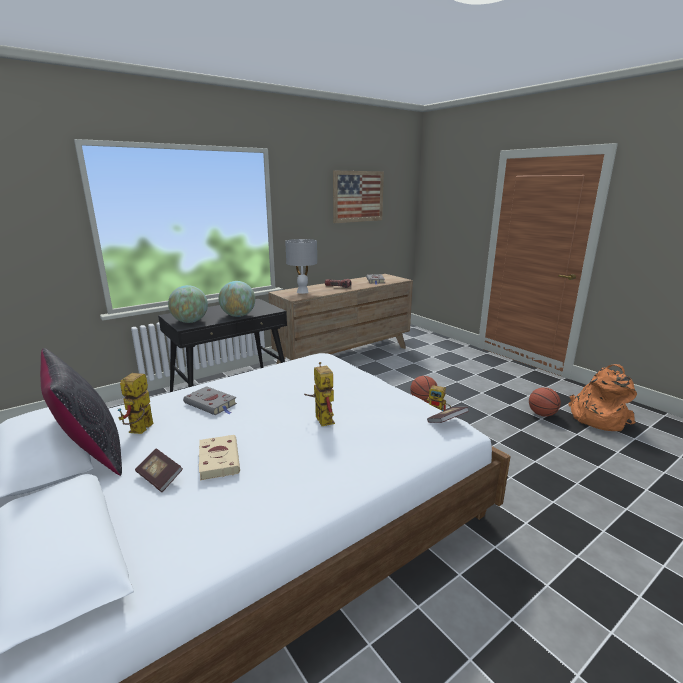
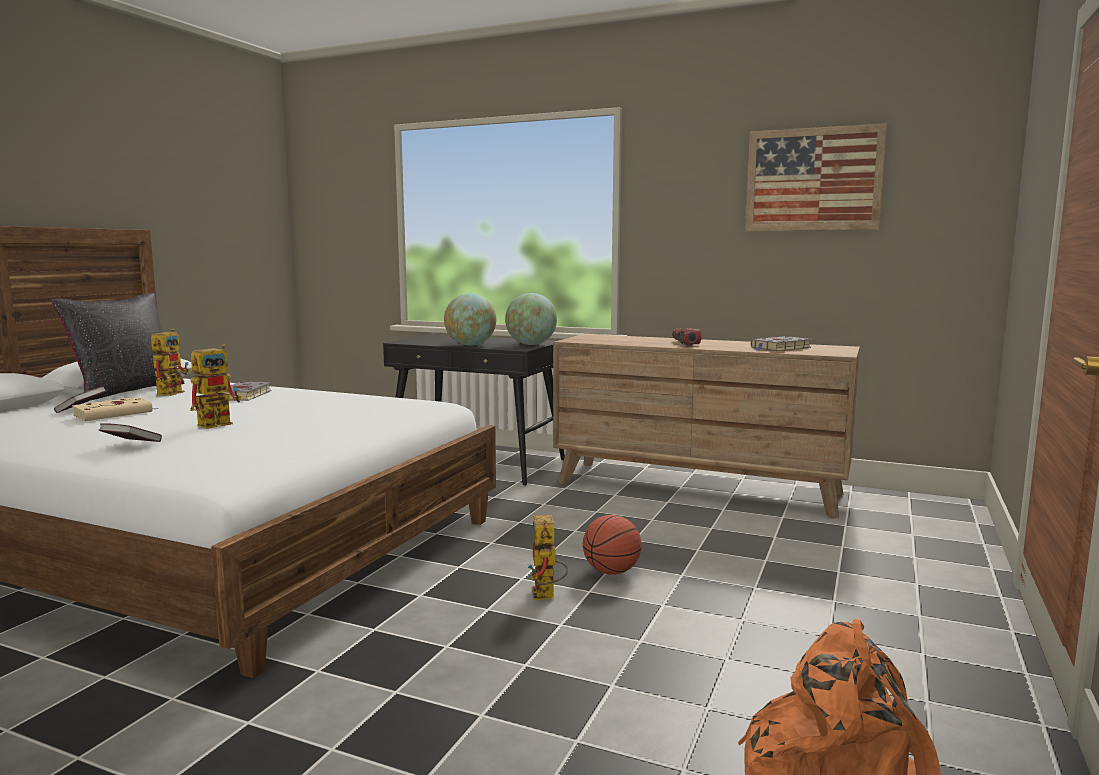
camera: 60 degrees right, 10 degrees down
(140, 431) = (172, 392): toy robot -> toy robot turned 120 degrees clockwise
(190, 322) = (421, 341): globe -> globe (531, 344)
(302, 292) = (614, 339): grey table lamp -> none
(447, 421) = (237, 466): book -> book (131, 445)
(542, 414) = (733, 706): basketball -> none

